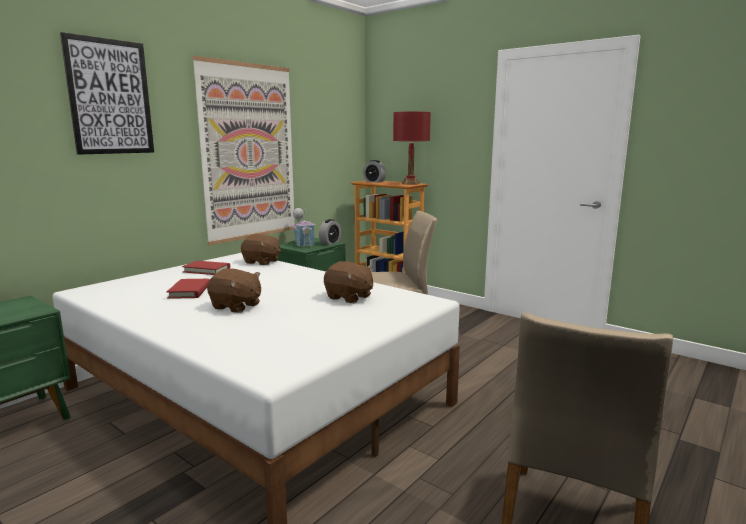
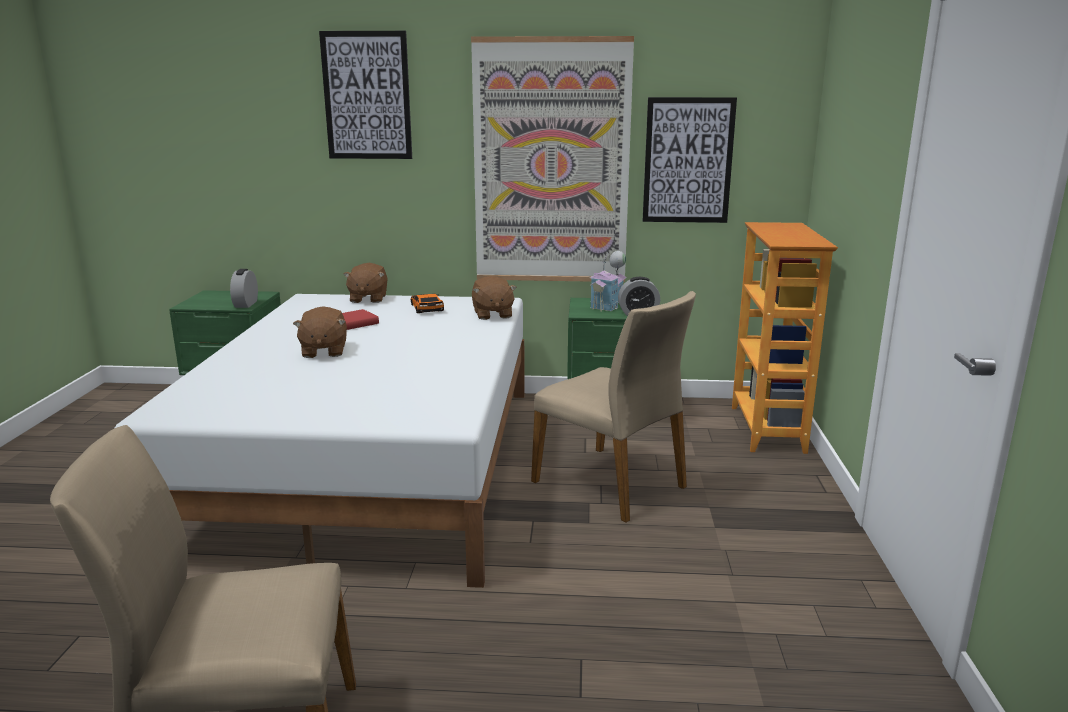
camera: 55 degrees right, 5 degrees up
(207, 270) = (426, 308): red book -> toy car
(317, 148) = (688, 161): none -> picture
(349, 297) = (411, 382): brown plush toy -> brown plush toy (368, 299)
(374, 181) = (780, 227): alarm clock -> alarm clock (246, 304)
(410, 183) = (806, 241): red table lamp -> none

